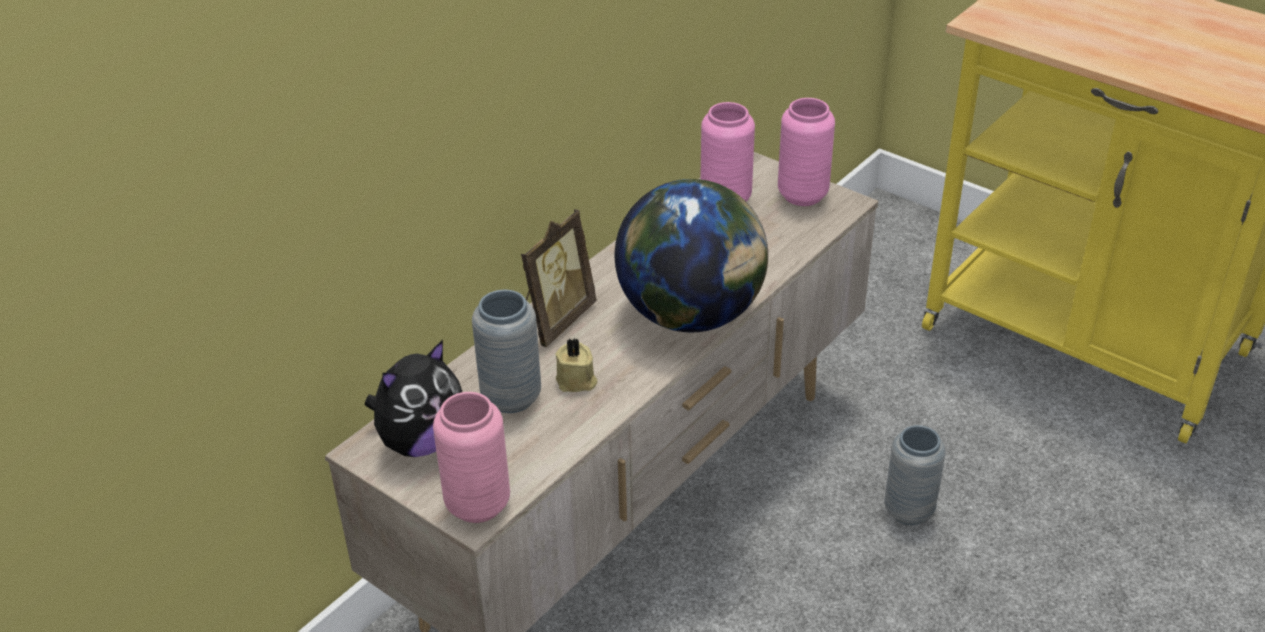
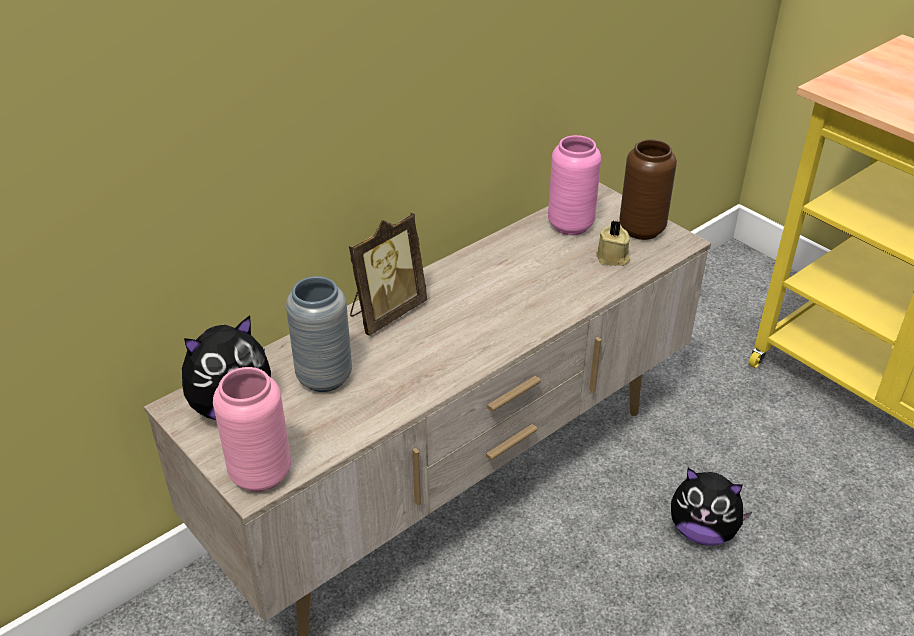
camera: 10 degrees right, 0 degrees up
(576, 381) = (387, 371): beige candle -> beige candle (613, 258)
(691, 315) = (510, 324): globe -> none
(802, 195) = (641, 230): pink vase -> brown vase
(908, 511) = (702, 531): grey vase -> plush toy

